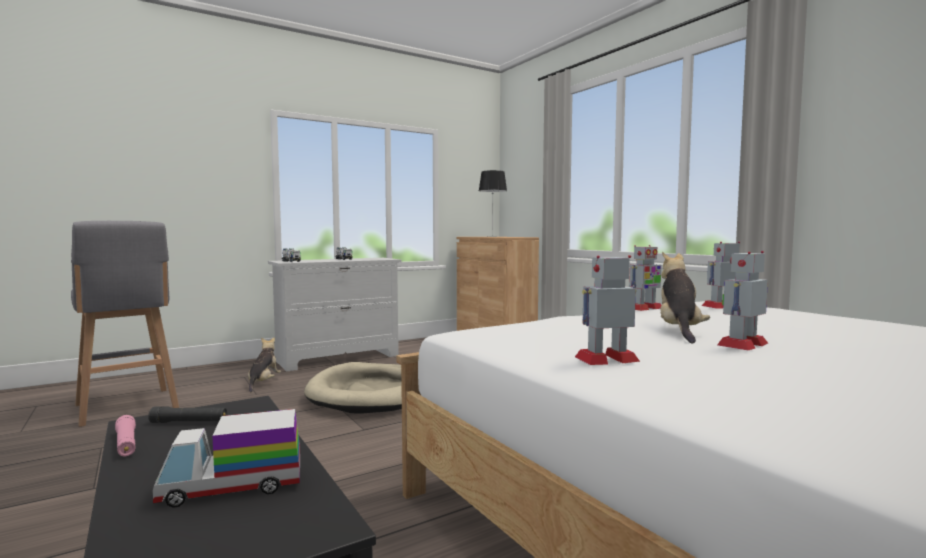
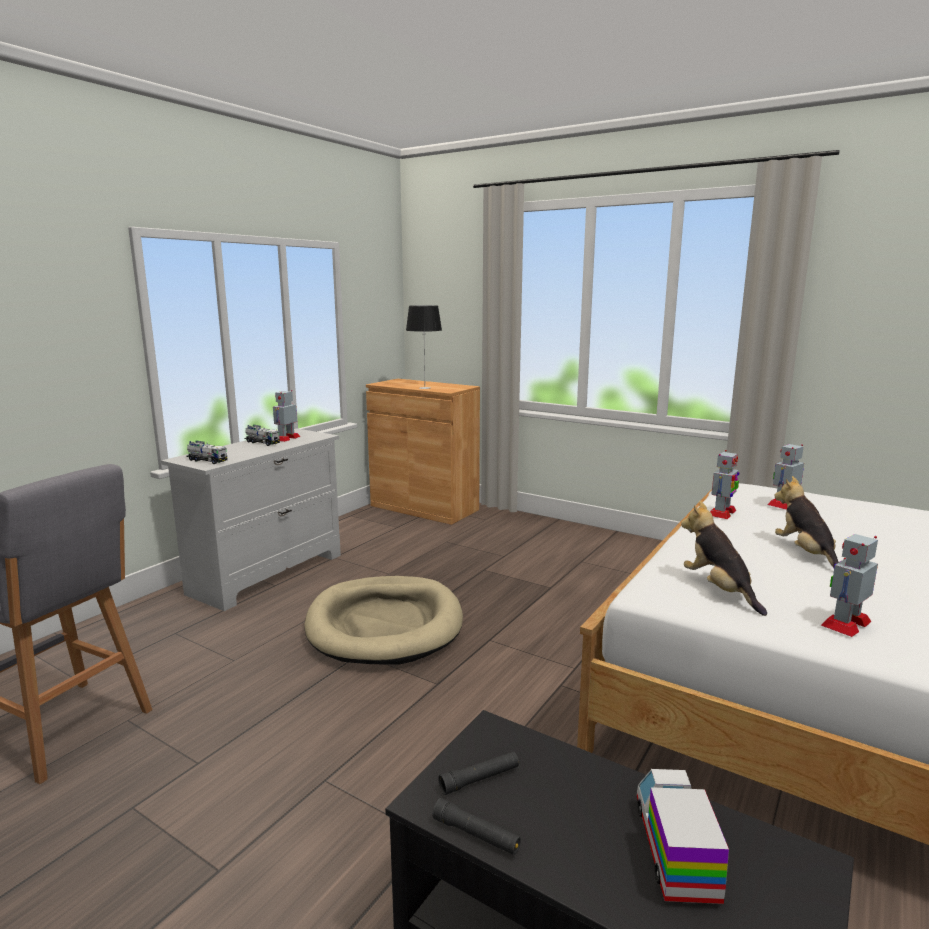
camera: 25 degrees left, 10 degrees up
(126, 443) = (476, 835): pink flashlight -> black flashlight
(233, 486) = (675, 850): toy truck -> toy truck turned 135 degrees clockwise
(263, 383) = (219, 638): plush toy -> plush toy (719, 590)
(742, 344) = (888, 574): toy robot -> toy robot (286, 438)

